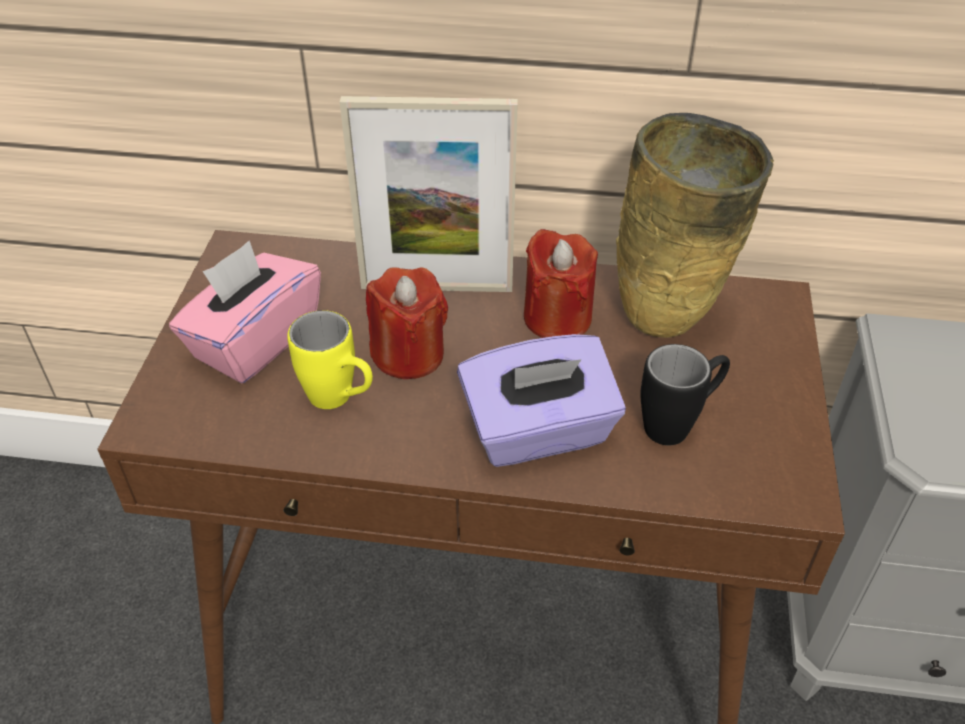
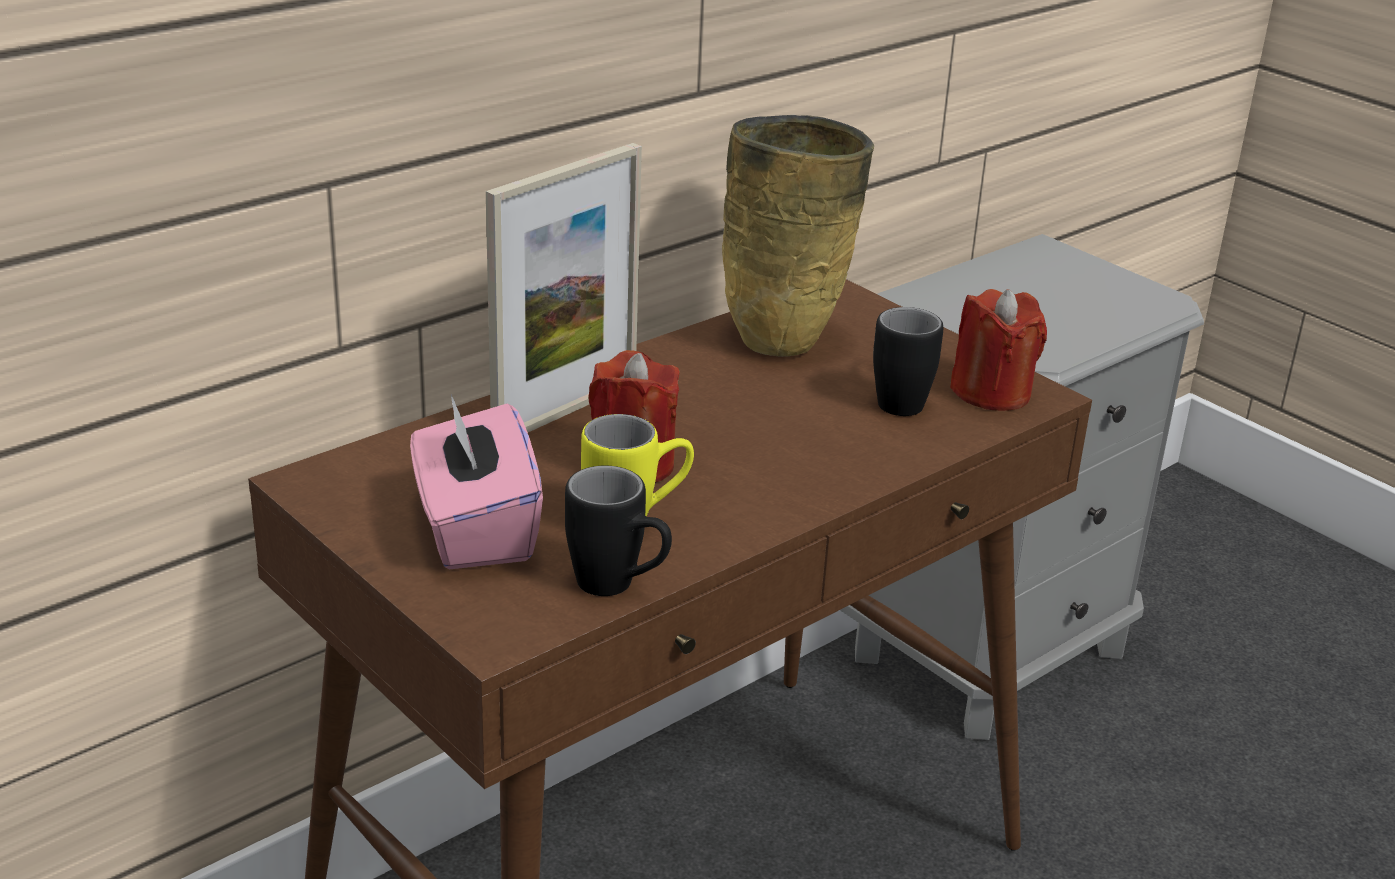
camera: 50 degrees left, 15 degrees down
(255, 442) = (619, 588): none -> black mug
(538, 432) = (823, 455): purple tissue box -> none
(557, 318) = (703, 381): red candle -> red candle (991, 392)

